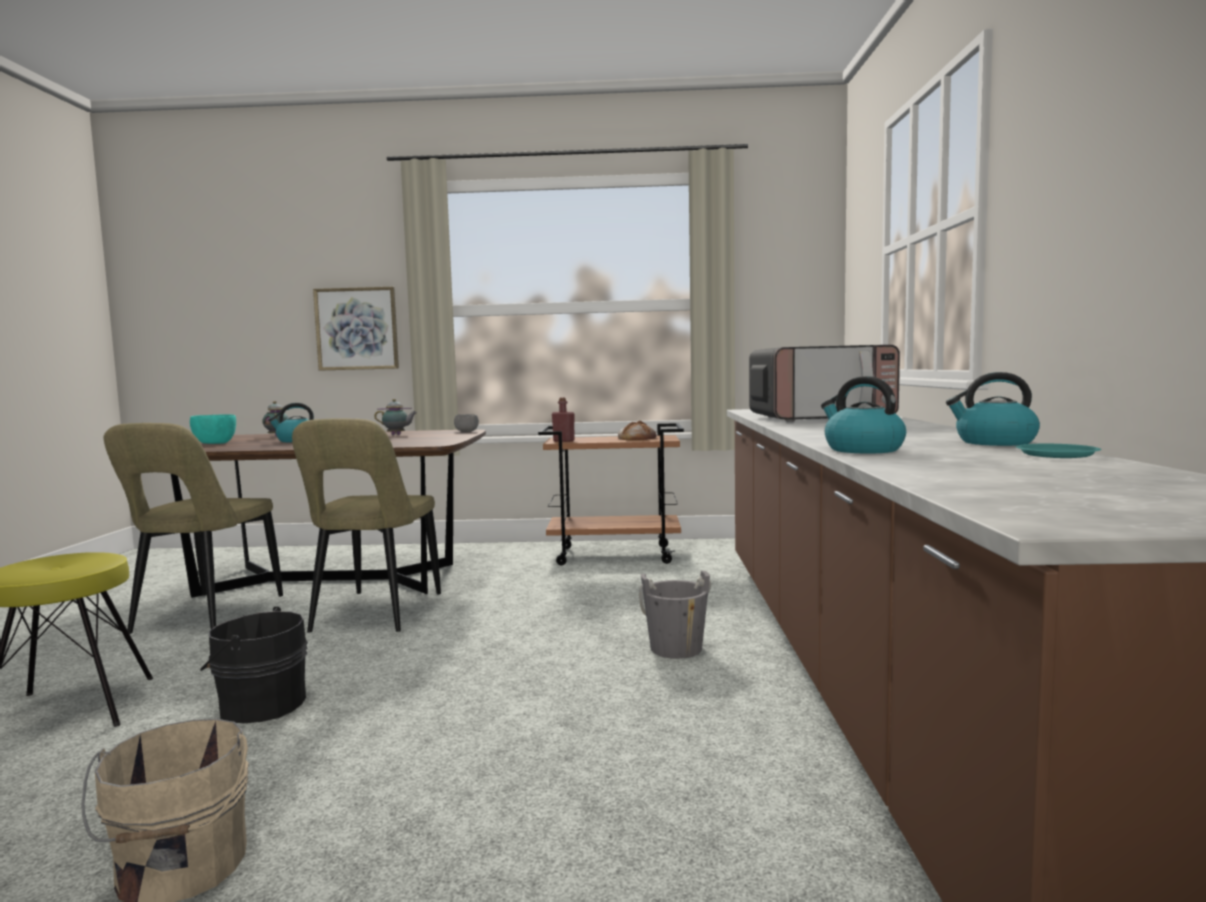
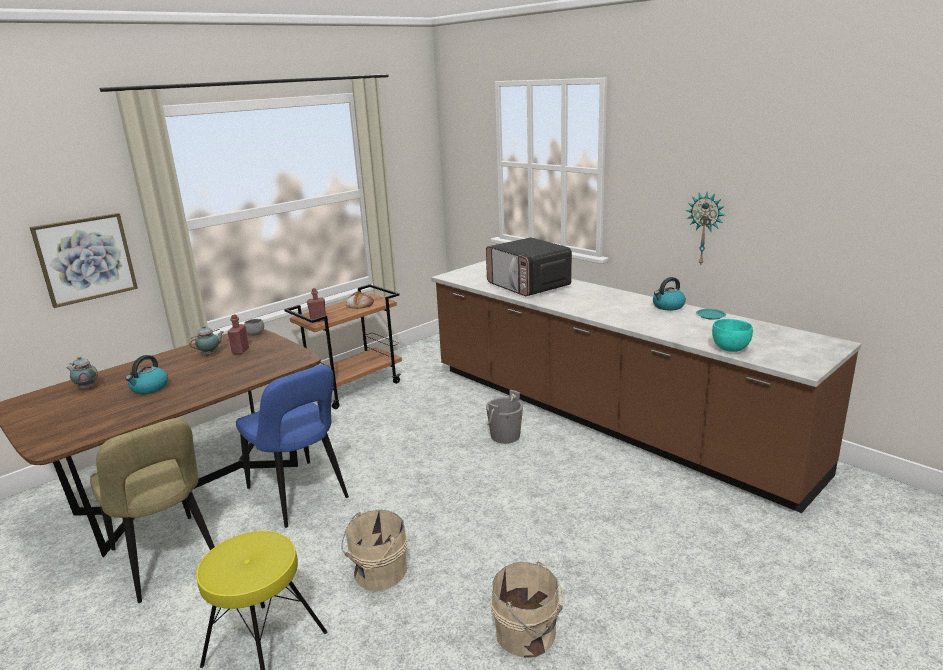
camera: 45 degrees left, 15 degrees up
(214, 443) = (76, 417): turquoise bowl -> turquoise bowl (730, 349)
(260, 705) = (378, 573): black bucket -> beige bucket
(374, 615) = (300, 495): beige chair -> blue chair
(419, 436) = (240, 351): none -> red bottle
(820, 418) = (528, 286): microwave -> microwave turned 105 degrees clockwise
(862, 449) = (648, 327): kettle -> none
(1125, 265) = (705, 228): none -> wall clock

